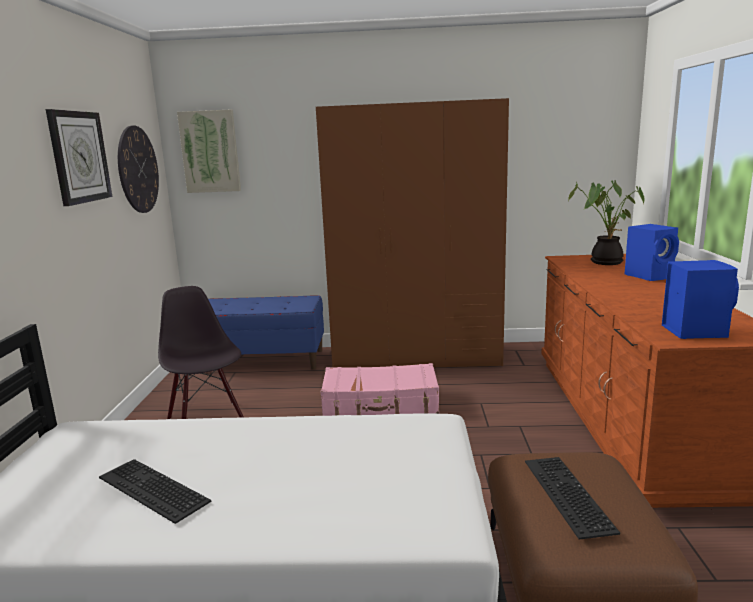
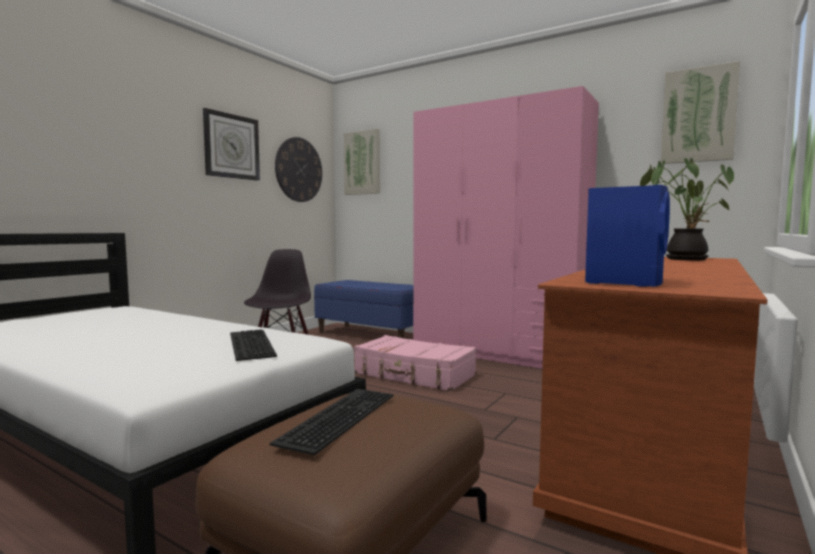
camera: 30 degrees right, 10 degrees down
(149, 490) = (71, 331): keyboard -> keyboard (248, 344)
(416, 356) = (498, 353): brown wardrobe -> pink wardrobe
(580, 121) = (698, 115): none -> picture
(650, 276) = (710, 265): blue speaker -> none

